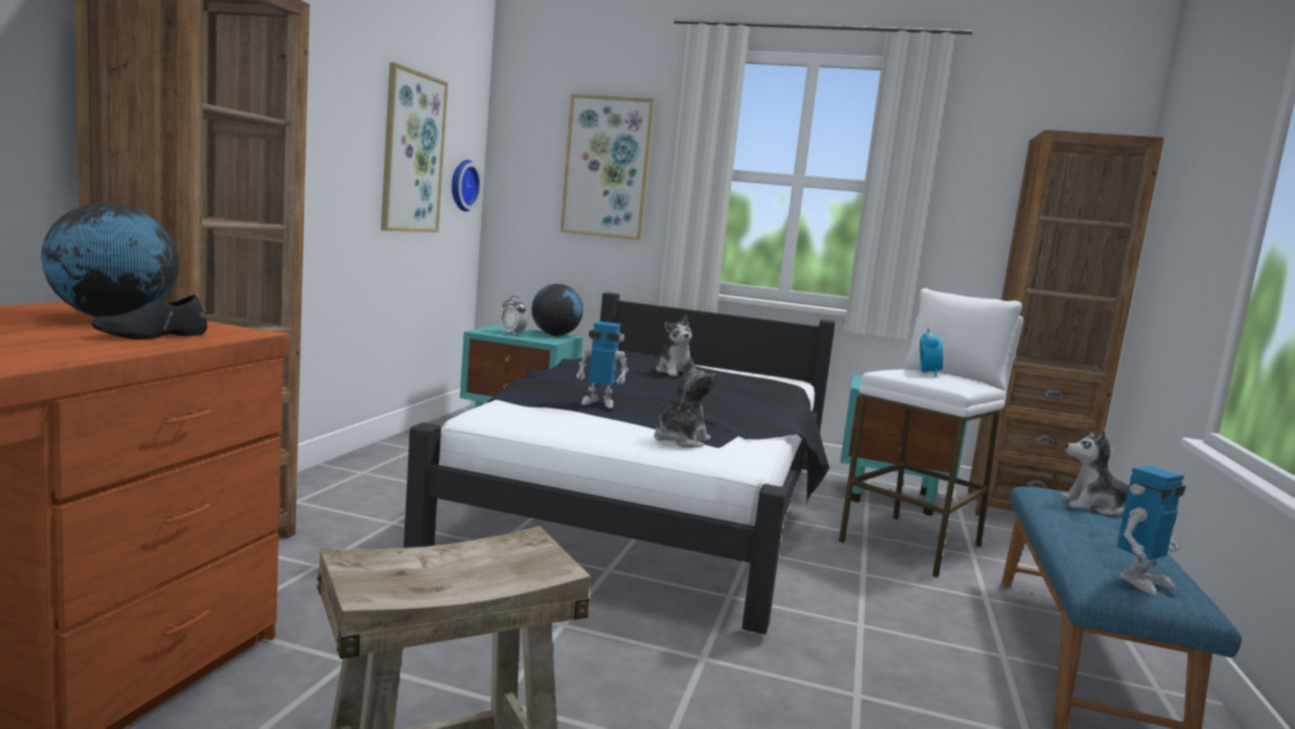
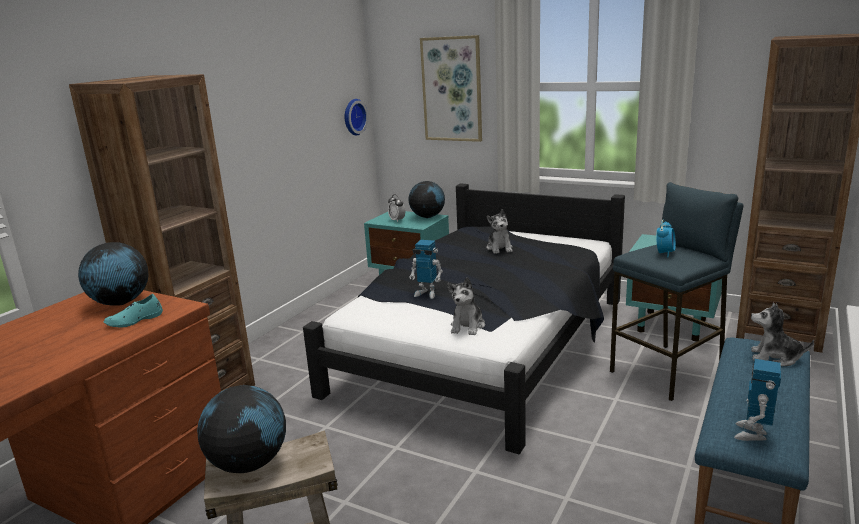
camera: 15 degrees right, 10 degrees up
(152, 335) = (135, 320): black shoe -> turquoise shoe
(412, 153) = (310, 110): picture -> none
(414, 564) = (248, 464): none -> globe
(680, 440) = (467, 326): plush toy -> plush toy turned 150 degrees clockwise
(913, 545) = (668, 371): white stool -> blue stool
(1140, 581) = (753, 434): toy robot -> toy robot turned 135 degrees clockwise

